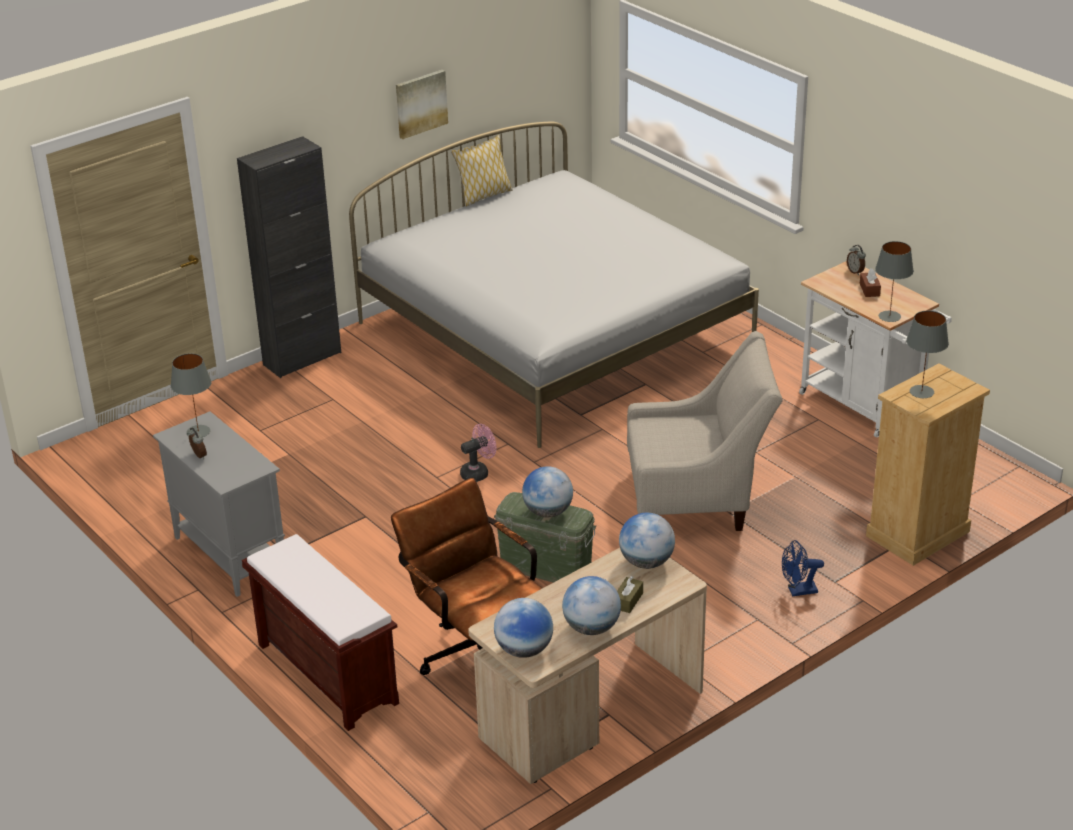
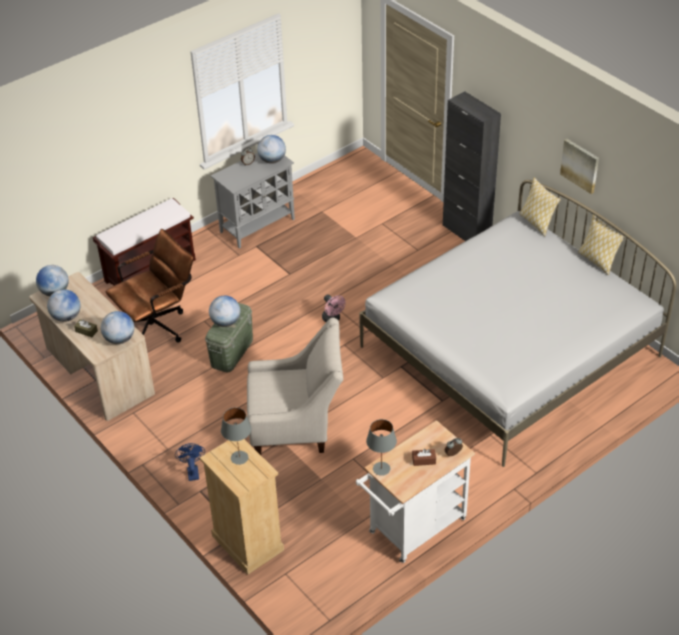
camera: 90 degrees right, 10 degrees up
(198, 431) = (272, 160): grey table lamp -> globe
(400, 230) = (537, 223): none -> pillow
(698, 499) = (297, 425): beige armchair -> beige armchair turned 90 degrees counterclockwise

